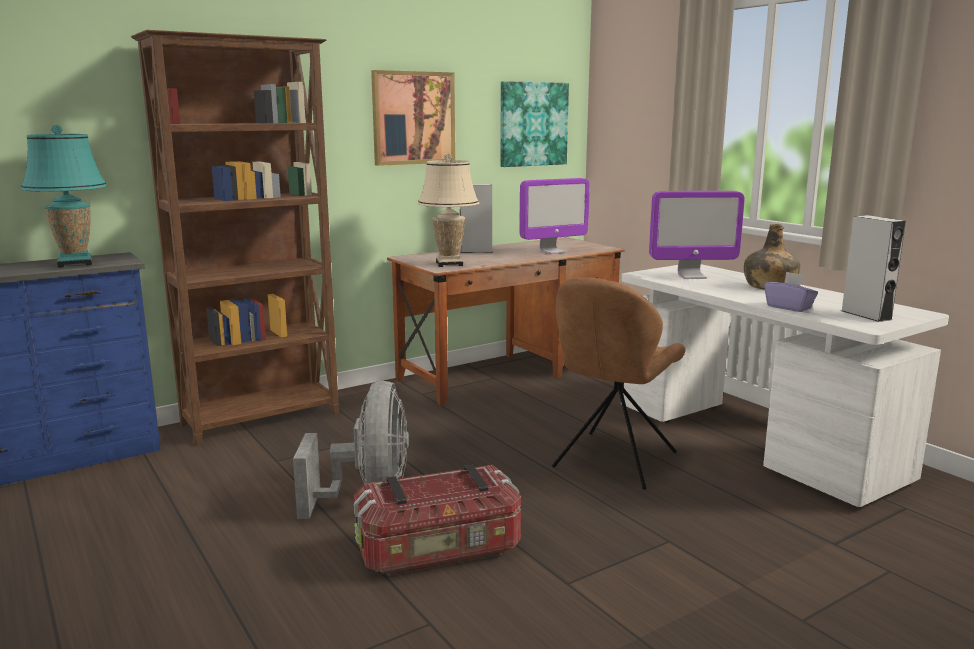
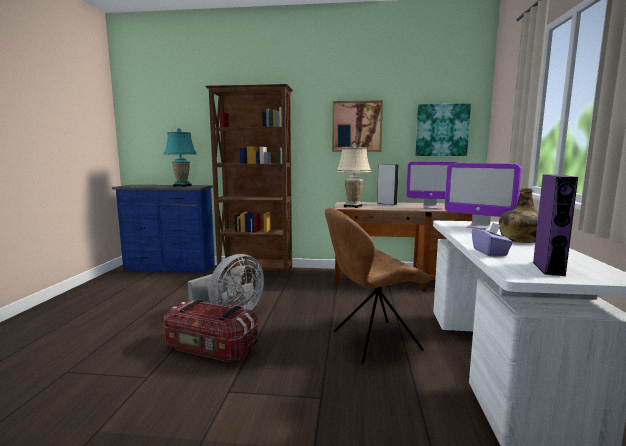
camera: 40 degrees right, 5 degrees down
(866, 315) = (548, 268): grey speaker -> purple speaker

